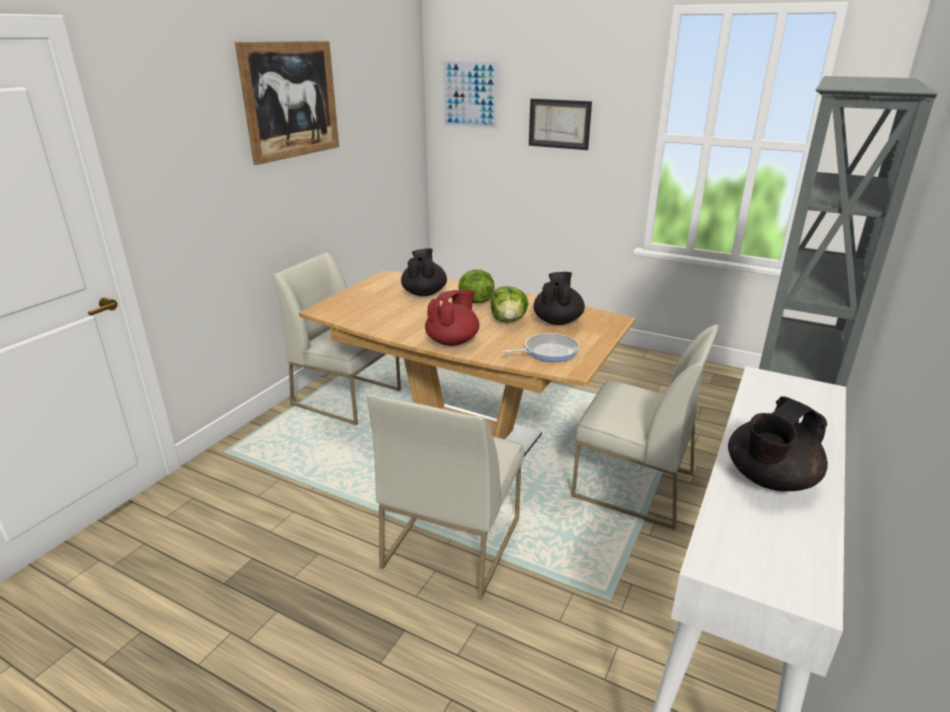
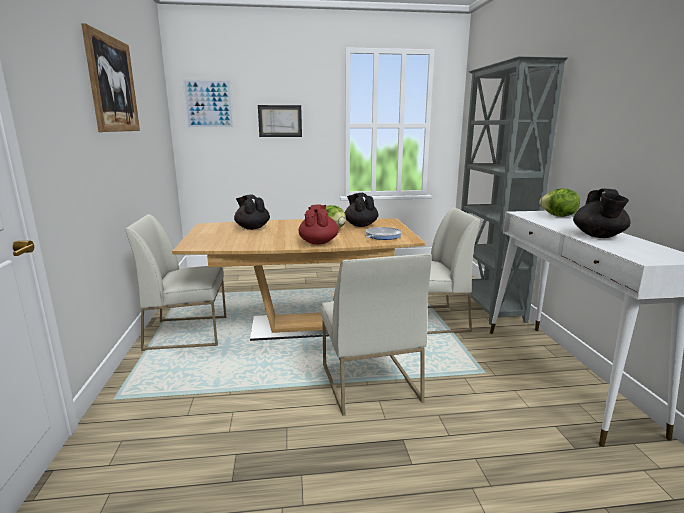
camera: 35 degrees left, 10 degrees down
(475, 301) = (295, 226): lettuce -> lettuce (558, 216)

